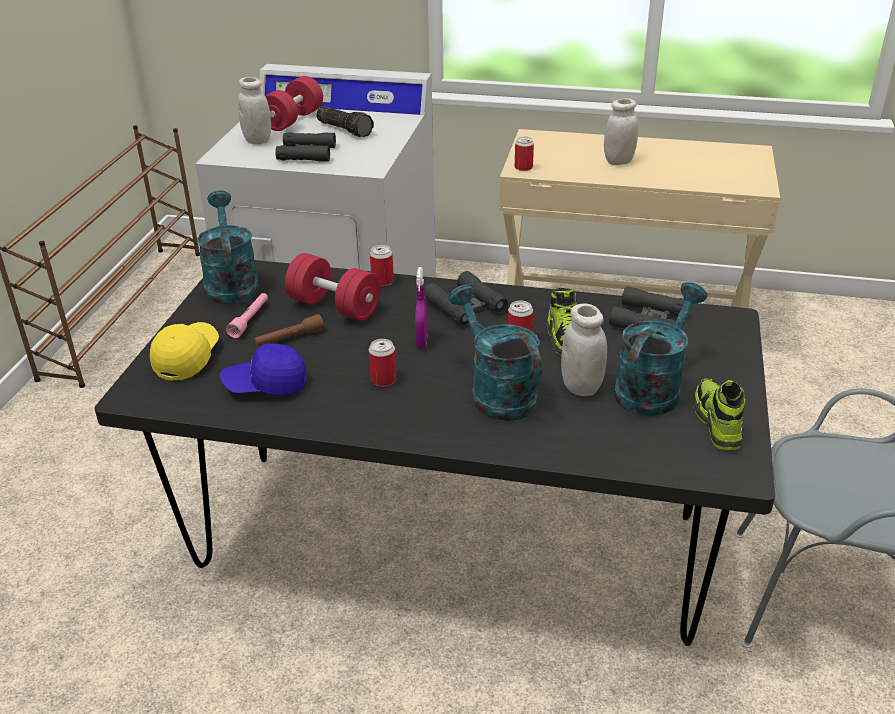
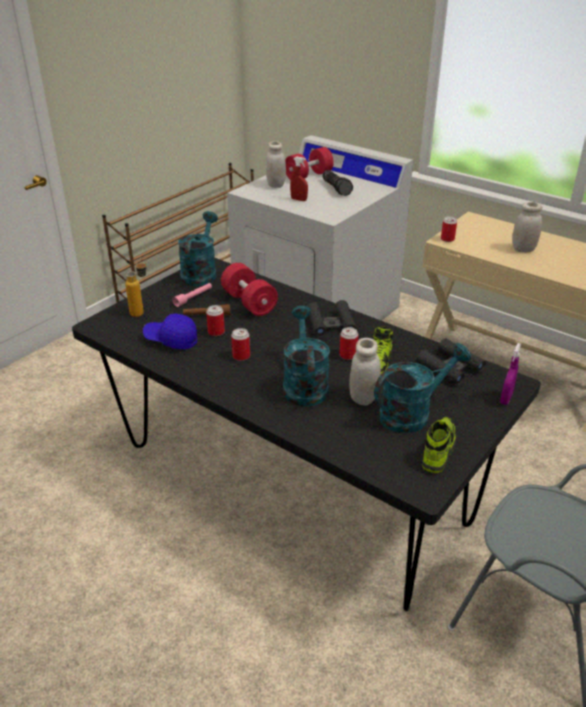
camera: 25 degrees right, 0 degrees up
(187, 358) = (141, 311): yellow cap -> bottle
(306, 153) = (299, 199): black binoculars -> red spray bottle
(382, 281) = (291, 294): can -> can (216, 332)
(421, 341) = (284, 339): purple spray bottle -> purple spray bottle (506, 399)

